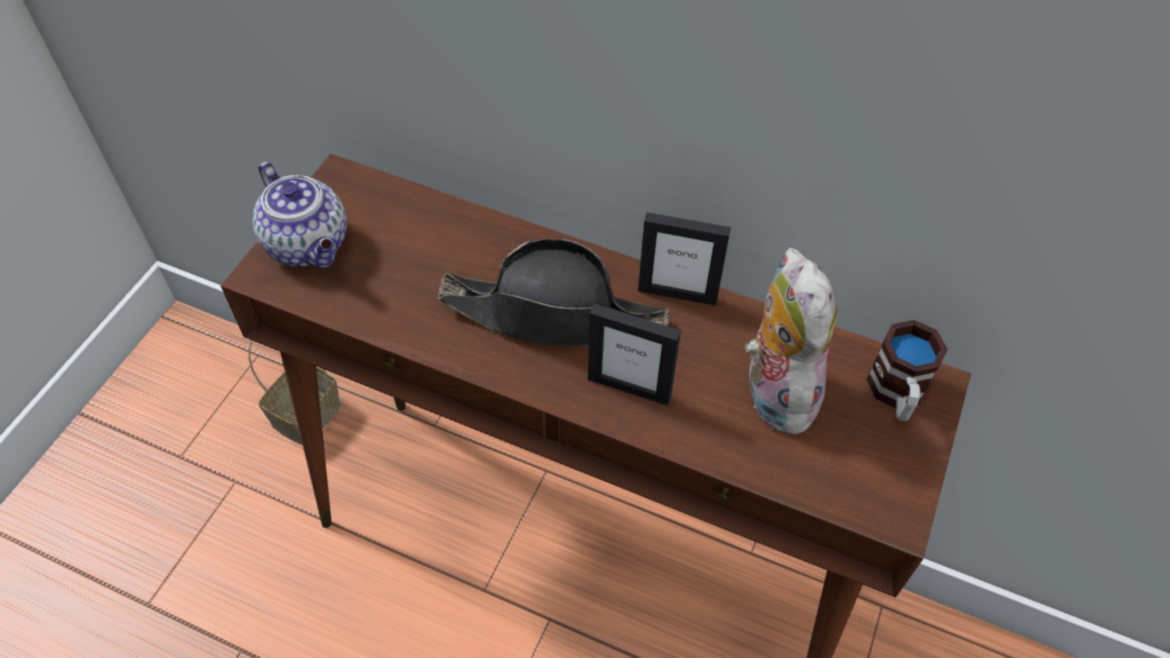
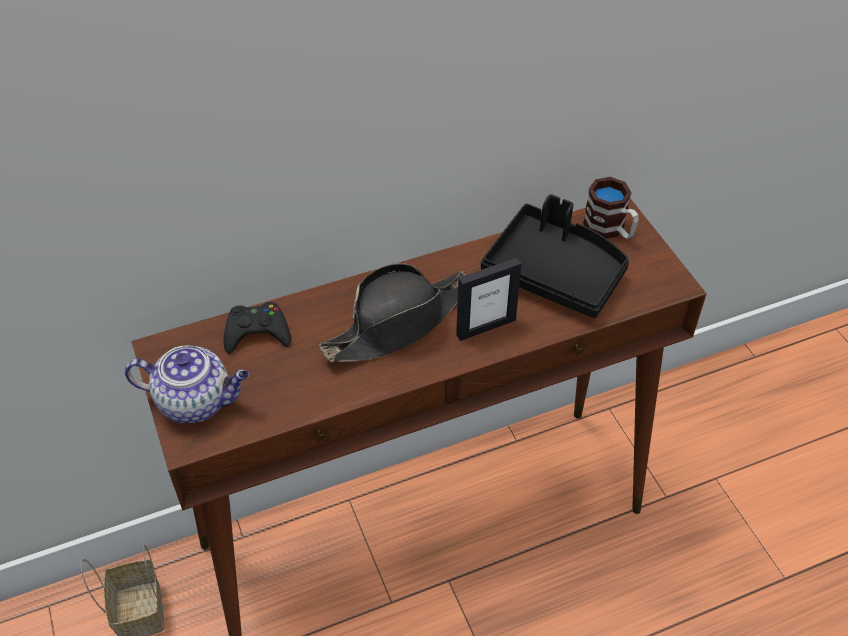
camera: 45 degrees left, 5 degrees down
(427, 224) = (257, 332): none -> black game controller
(677, 293) = (449, 262): picture frame -> none
(773, 390) = (555, 272): plush toy -> black tray

